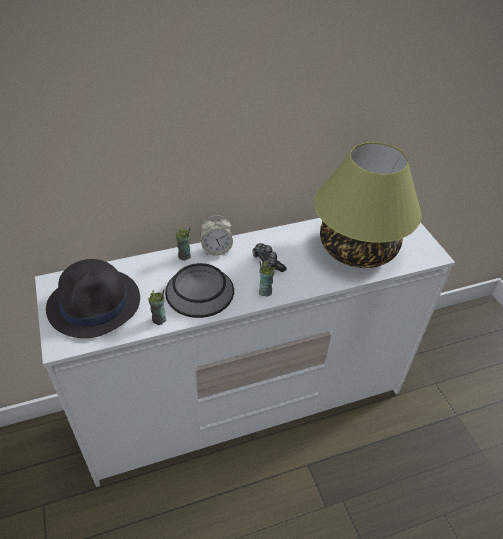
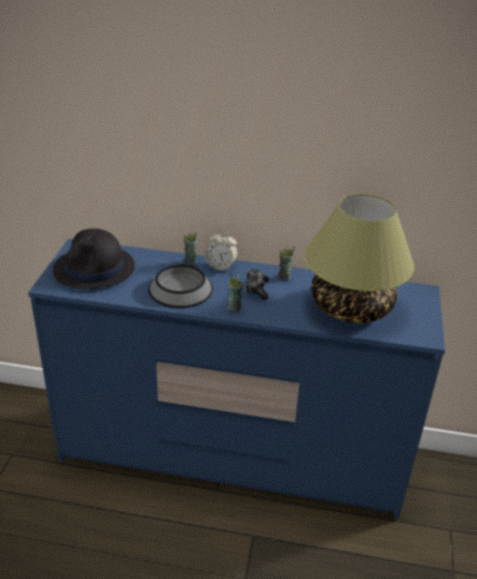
camera: 30 degrees right, 10 degrees down
(159, 320) = (132, 296): cup -> cup (284, 277)
(246, 402) = (232, 456): white dresser -> blue dresser

